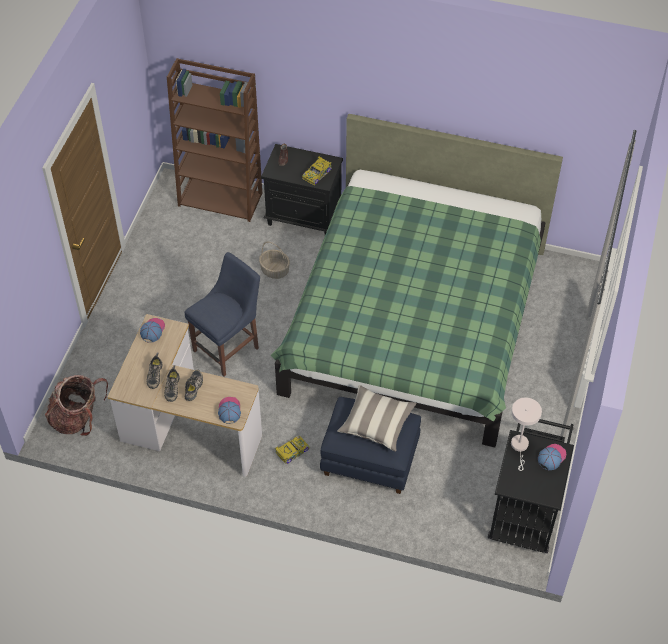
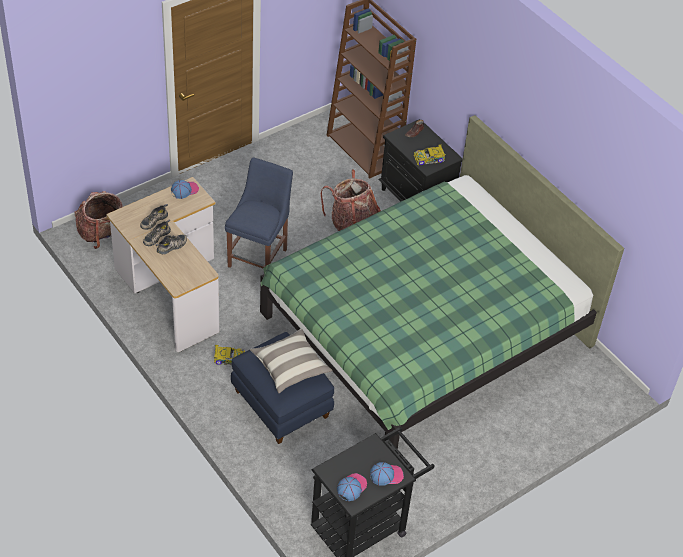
camera: 35 degrees right, 5 degrees down
(228, 347) = (259, 256): blue chair -> blue chair turned 60 degrees counterclockwise
(229, 410) = (179, 278): cap -> cap (351, 487)
(274, 270) = (352, 224): basket -> backpack
(520, 447) = (369, 450): white table lamp -> none

